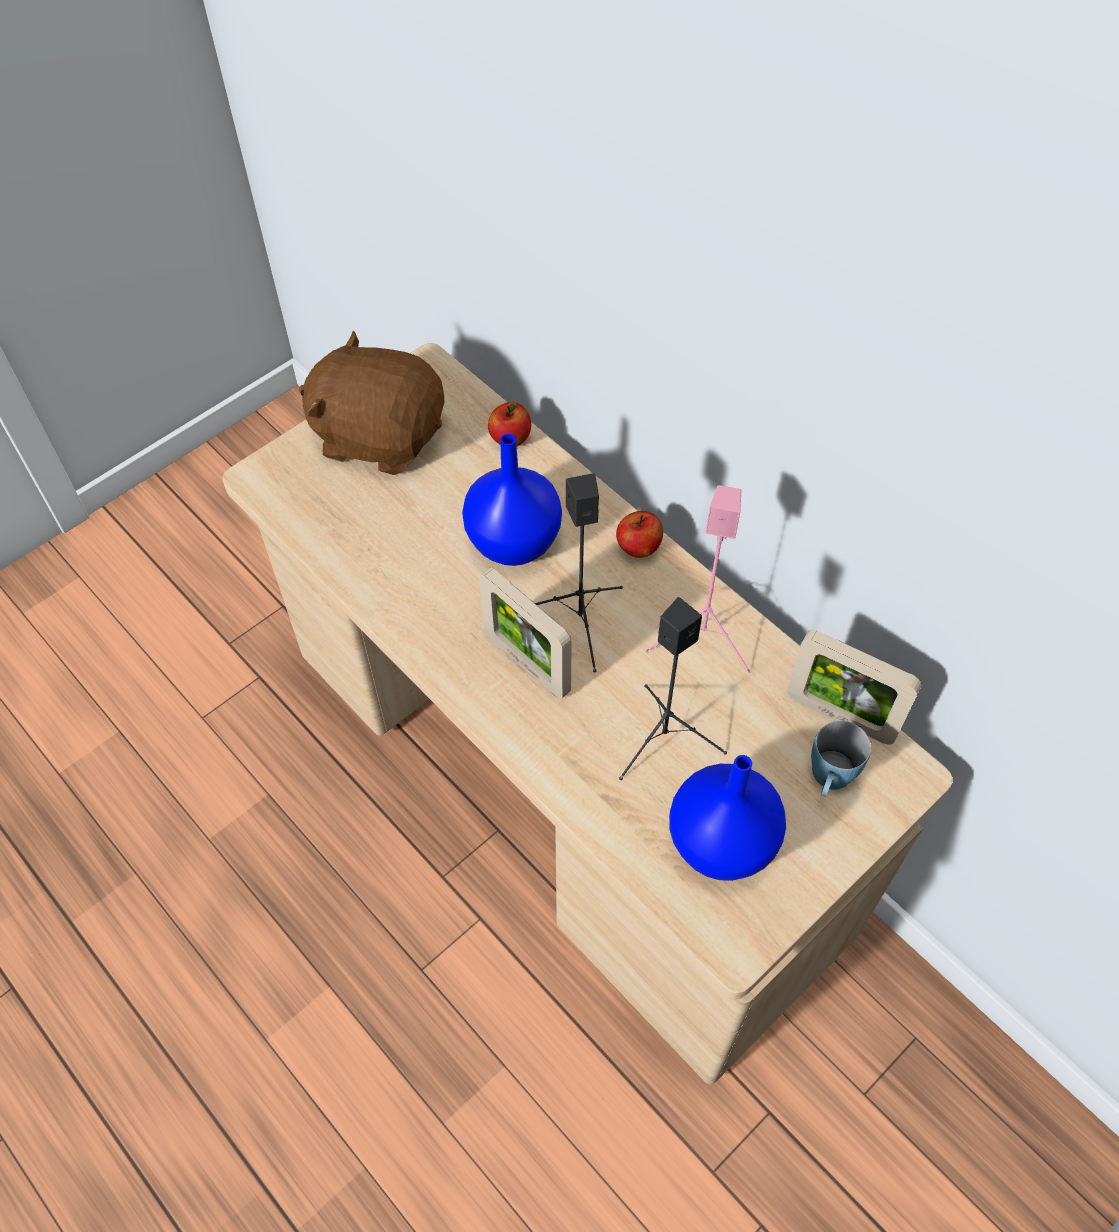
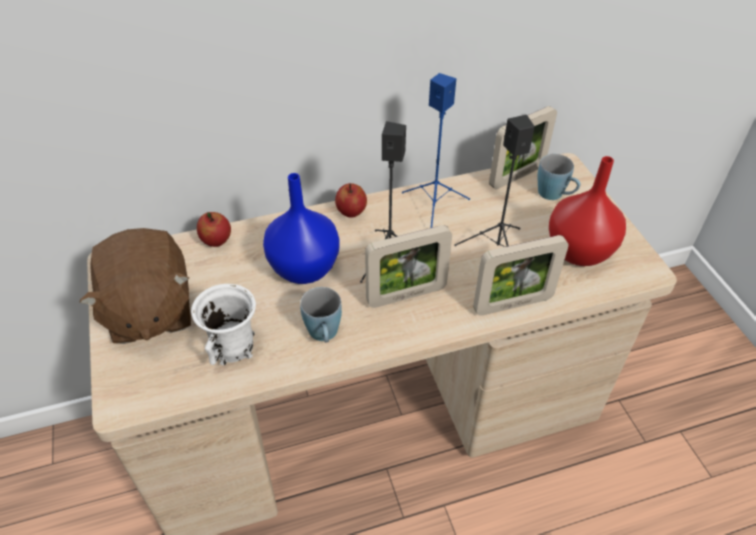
camera: 65 degrees left, 10 degrees down
(369, 531) = (234, 346): none -> white mug
(379, 436) = (149, 311): brown plush toy -> brown plush toy turned 60 degrees counterclockwise
(423, 606) = (324, 335): none -> blue mug
(574, 787) = (513, 304): none -> picture frame
(704, 637) = (434, 208): pink speaker -> blue speaker
(719, 844) = (579, 253): blue vase -> red vase

